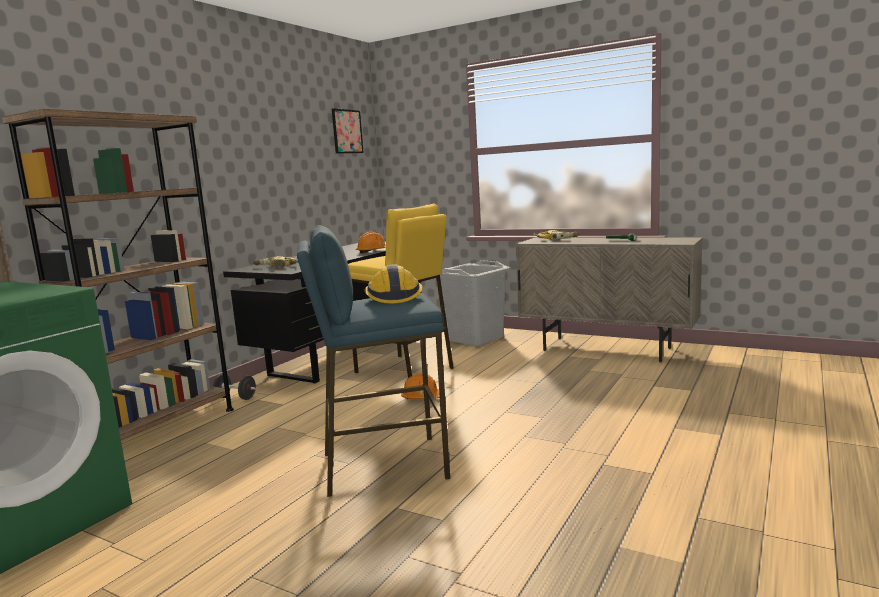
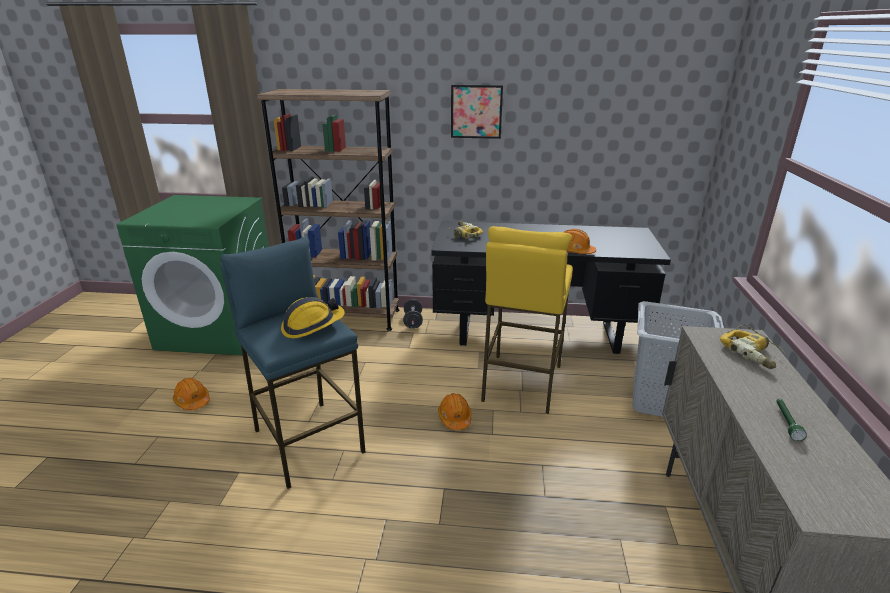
camera: 65 degrees right, 15 degrees up
(194, 548) = (192, 401): none -> orange hard hat
(347, 131) = (662, 93): picture -> picture (476, 111)

